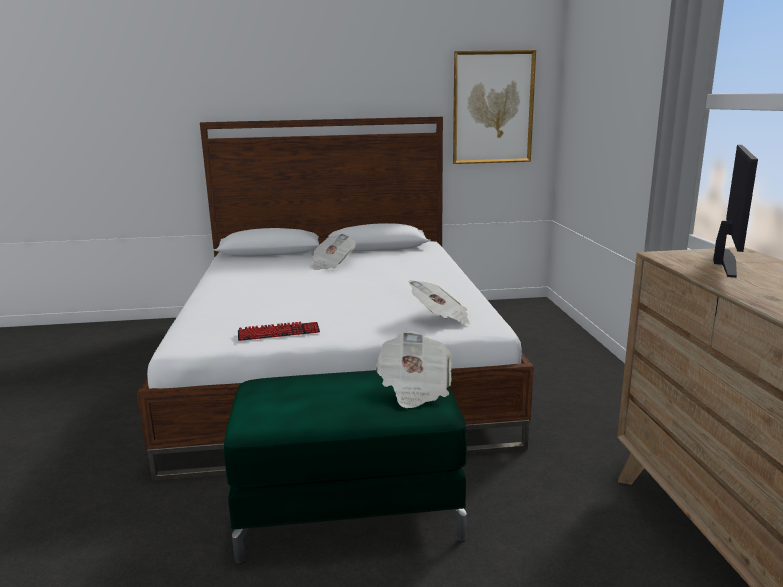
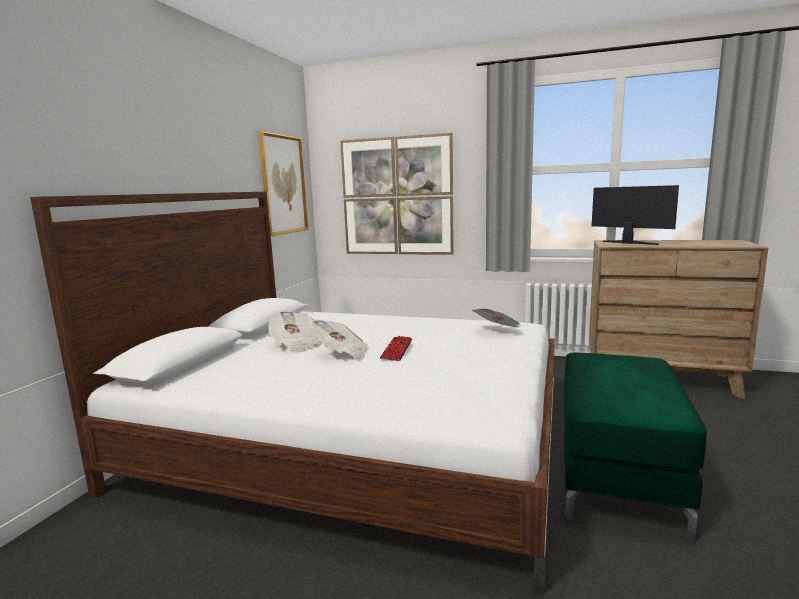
camera: 65 degrees left, 5 degrees down
(279, 333) = (495, 379): keyboard -> keyboard (397, 349)
(414, 389) = (618, 358): newspaper -> newspaper (341, 353)
(605, 130) = (397, 196): none -> picture

